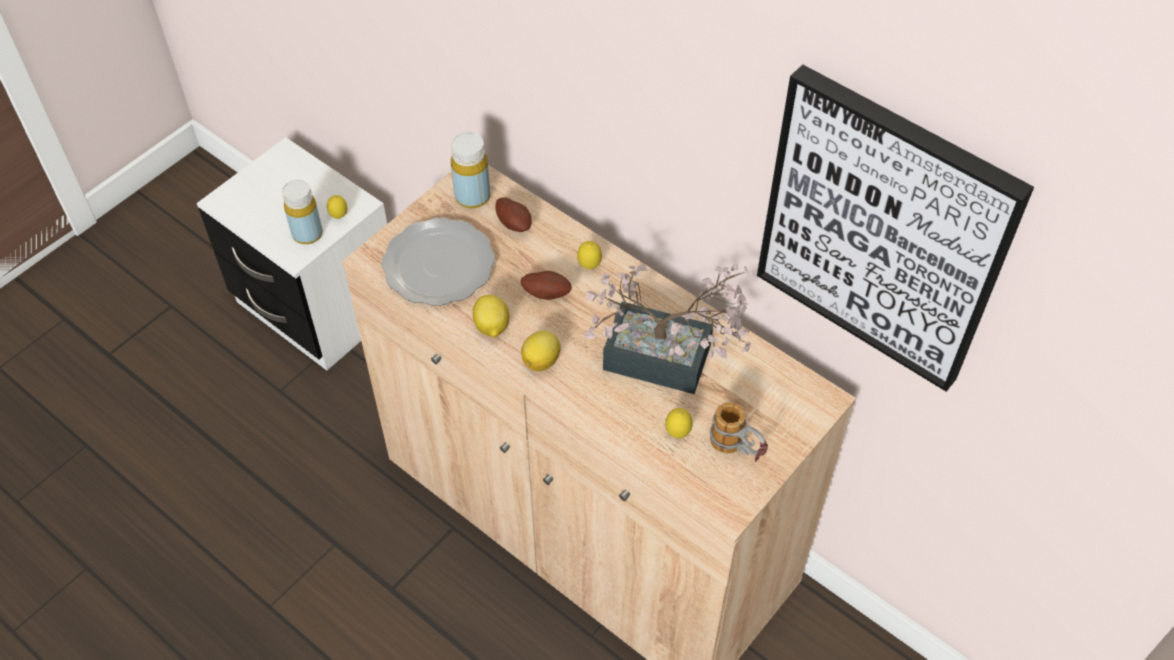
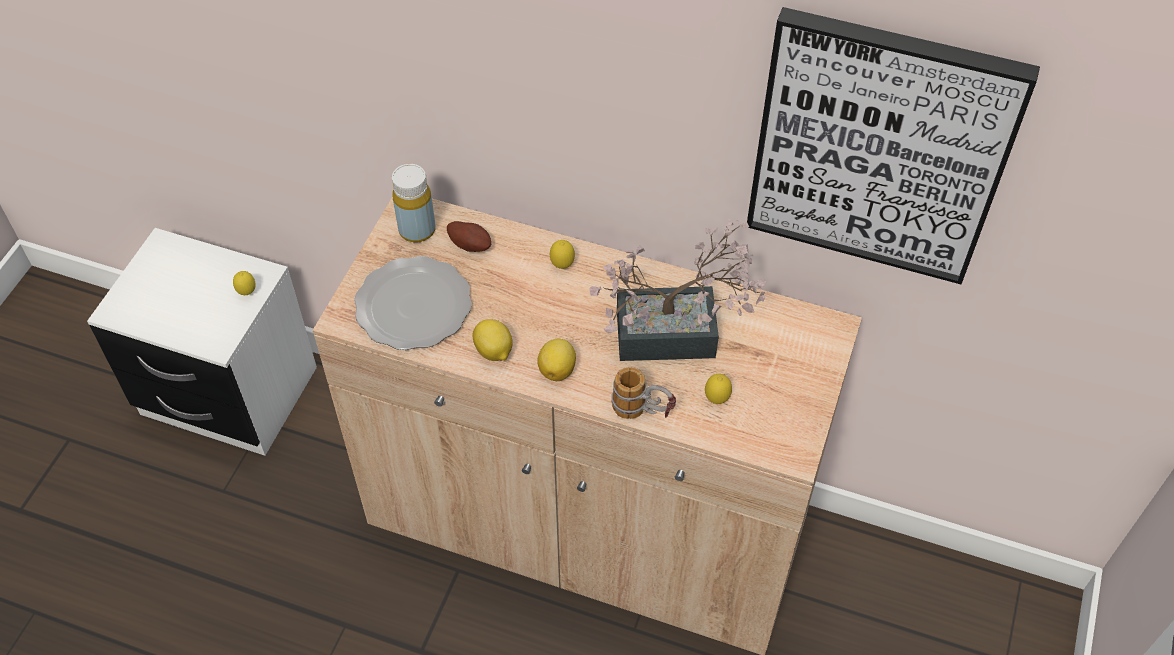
camera: 20 degrees left, 0 degrees up
(307, 234) = (221, 319): yellow bottle -> none
(546, 292) = (532, 303): potato -> none
(737, 450) = (778, 398): mug -> mug (643, 412)

